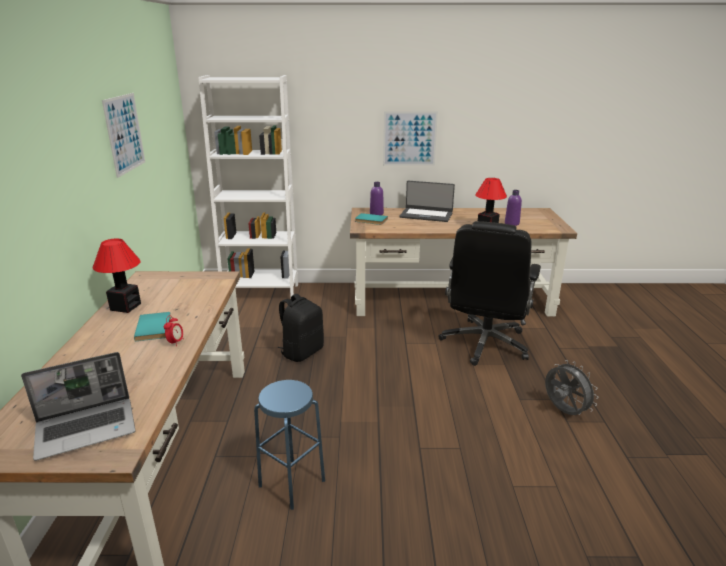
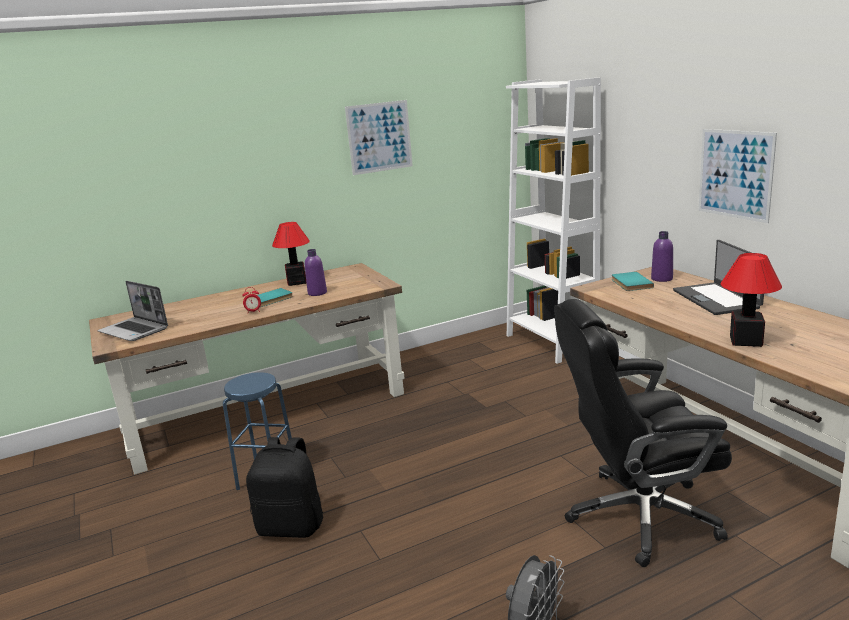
camera: 65 degrees right, 5 degrees down
(302, 352) = (466, 405): black backpack -> black backpack (292, 526)
(512, 223) = (807, 351): purple bottle -> purple bottle (317, 293)

